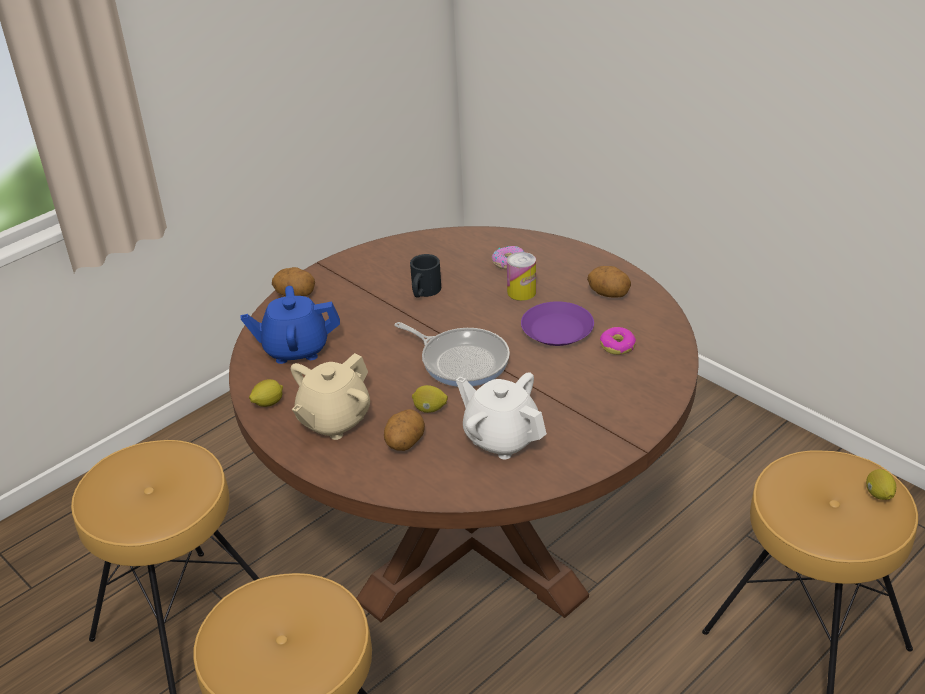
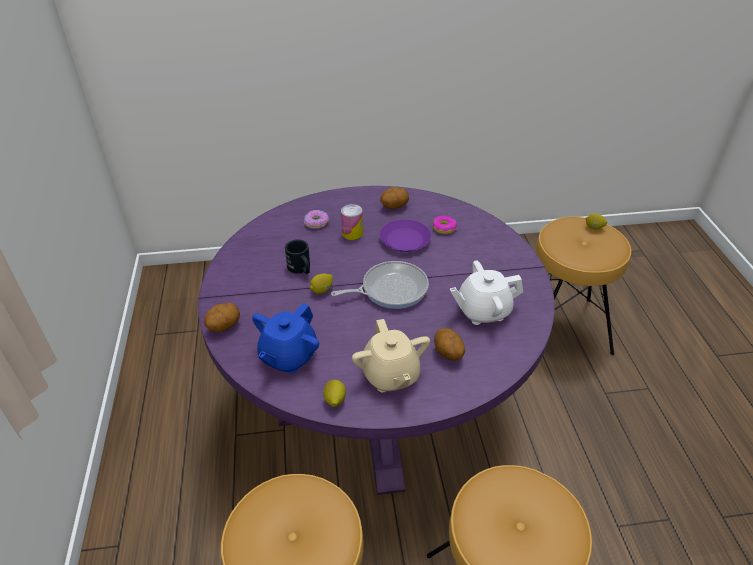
camera: 55 degrees left, 5 degrees up
(430, 409) = (425, 326): lemon -> lemon (322, 290)
(472, 533) = (376, 405): brown dining table -> purple dining table

